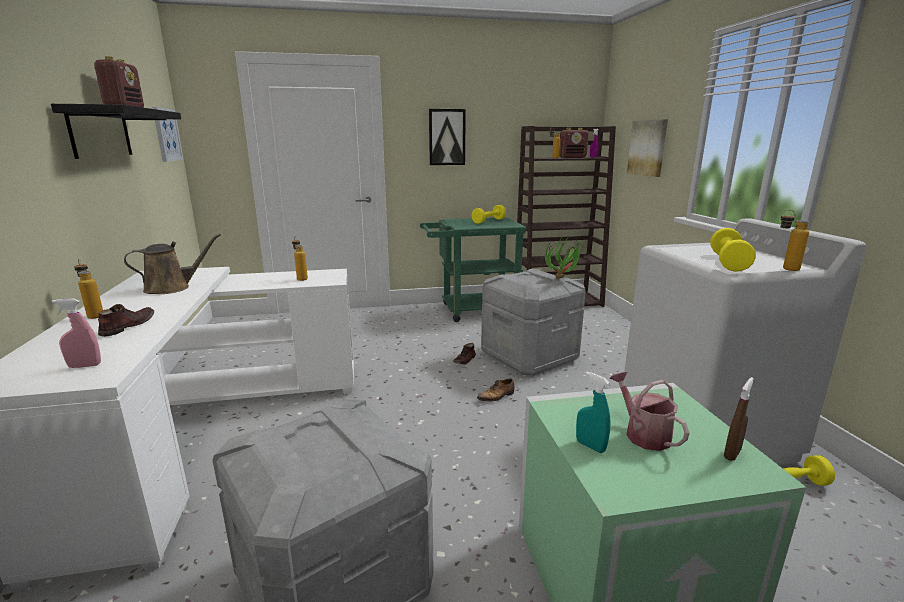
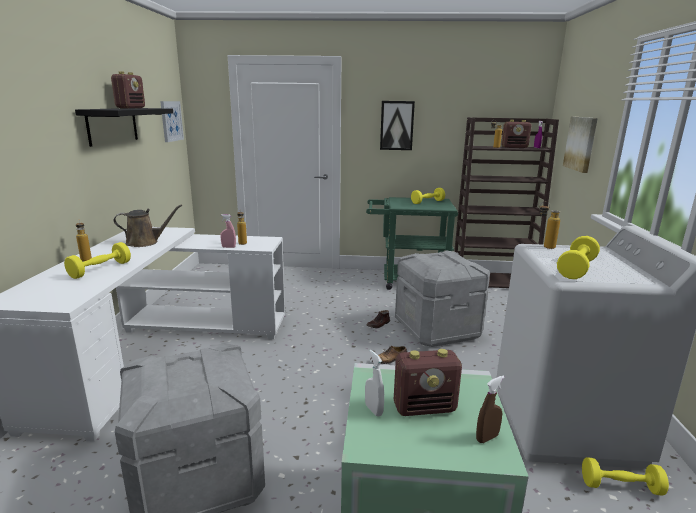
camera: 15 degrees right, 0 degrees up
(85, 366) = (60, 295): pink spray bottle -> pink spray bottle (228, 247)
(127, 326) = (100, 270): brown shoe -> yellow dumbbell
(564, 279) = (470, 263): potted plant -> none
(590, 446) = (373, 410): turquoise spray bottle -> white spray bottle
(643, 433) = (425, 408): watering can -> radio
(784, 269) = (624, 281): bottle -> bottle (544, 246)

